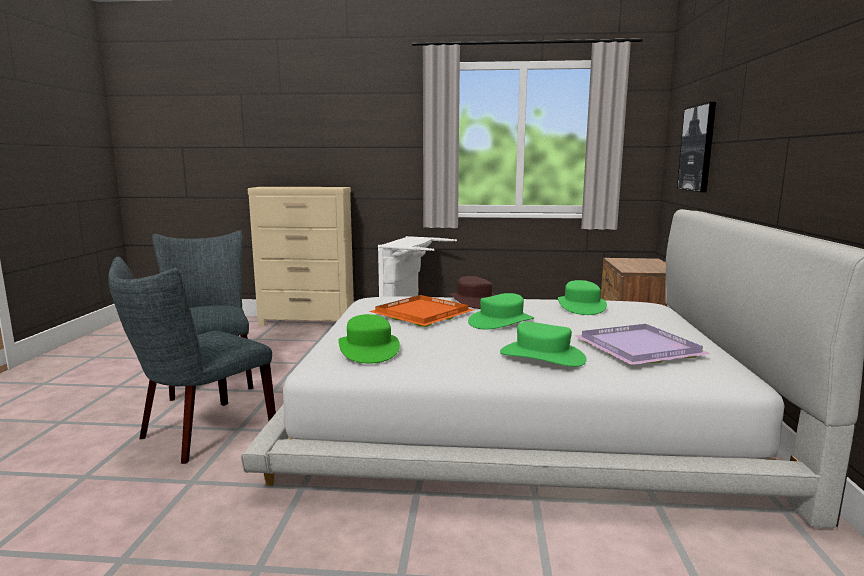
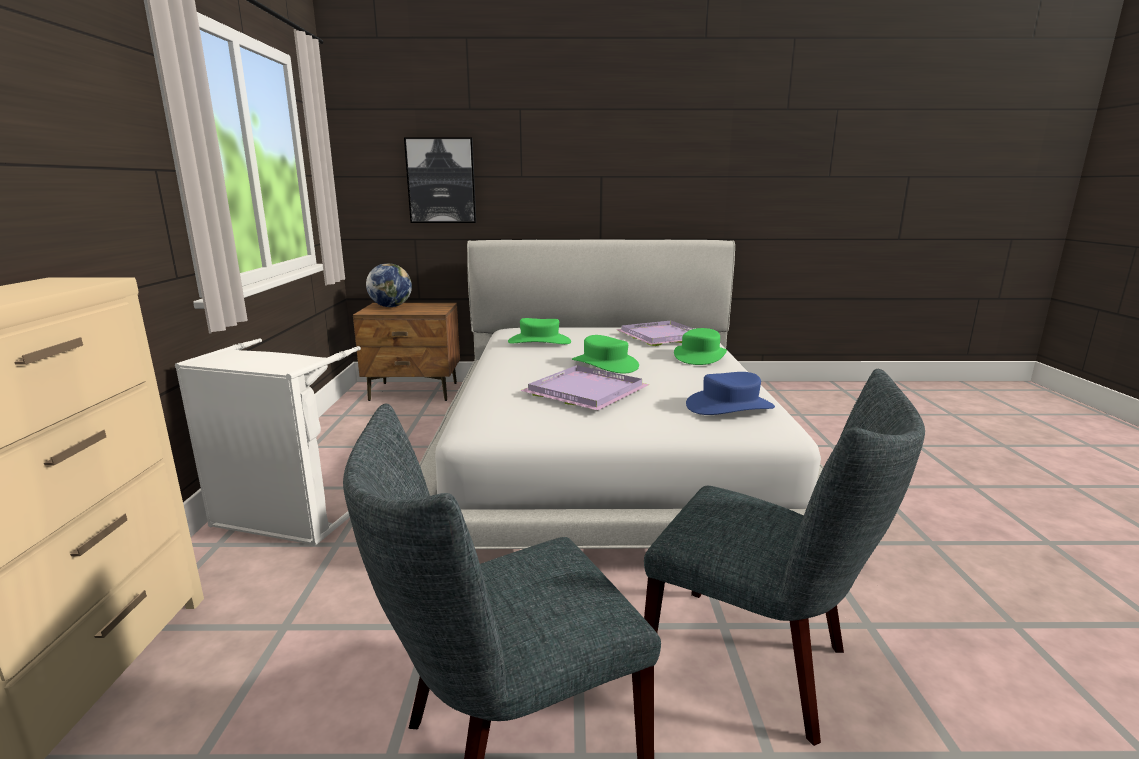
camera: 95 degrees left, 5 degrees up
(369, 349) = (729, 406): green hat -> blue hat
(422, 314) = (588, 391): orange tray -> purple tray
(474, 301) = (519, 373): brown hat -> none
(643, 261) = (391, 306): none -> globe

